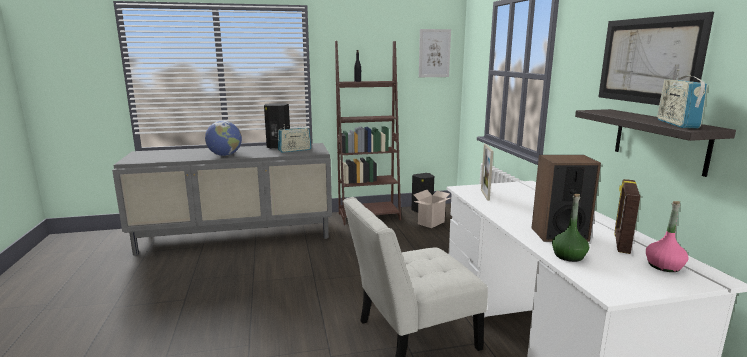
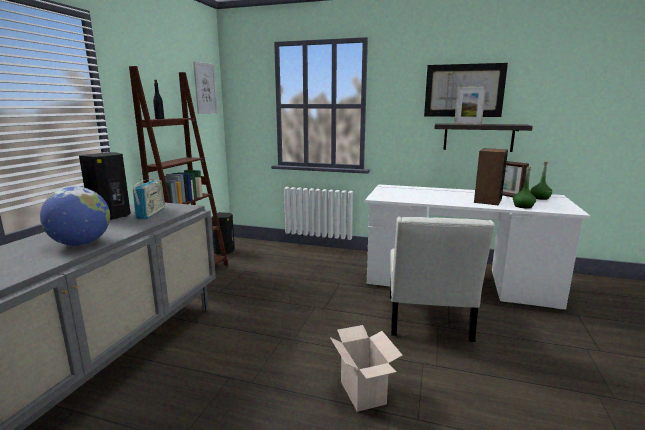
camera: 60 degrees left, 0 degrees up
(431, 223) = (255, 256): cardboard box -> cardboard box (364, 393)
(485, 195) = (398, 197): picture frame -> picture frame (467, 124)
(664, 266) = (540, 198): pink bottle -> green bottle
(677, 124) = (506, 124): radio -> none

